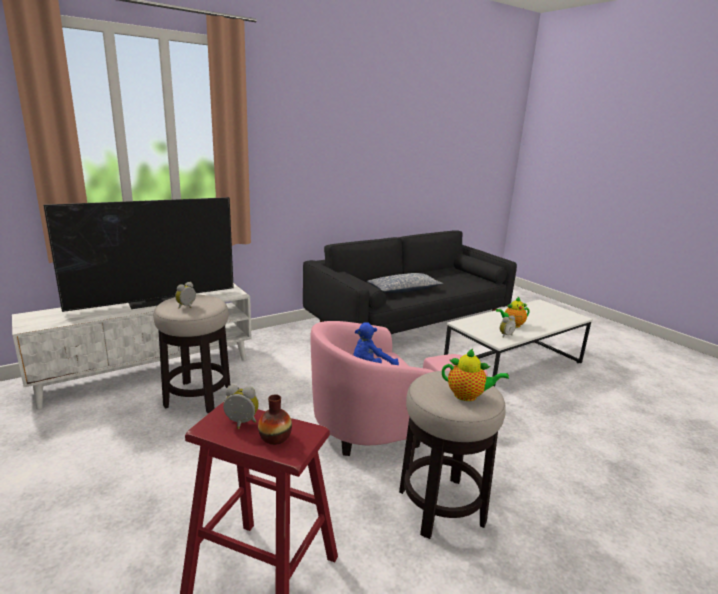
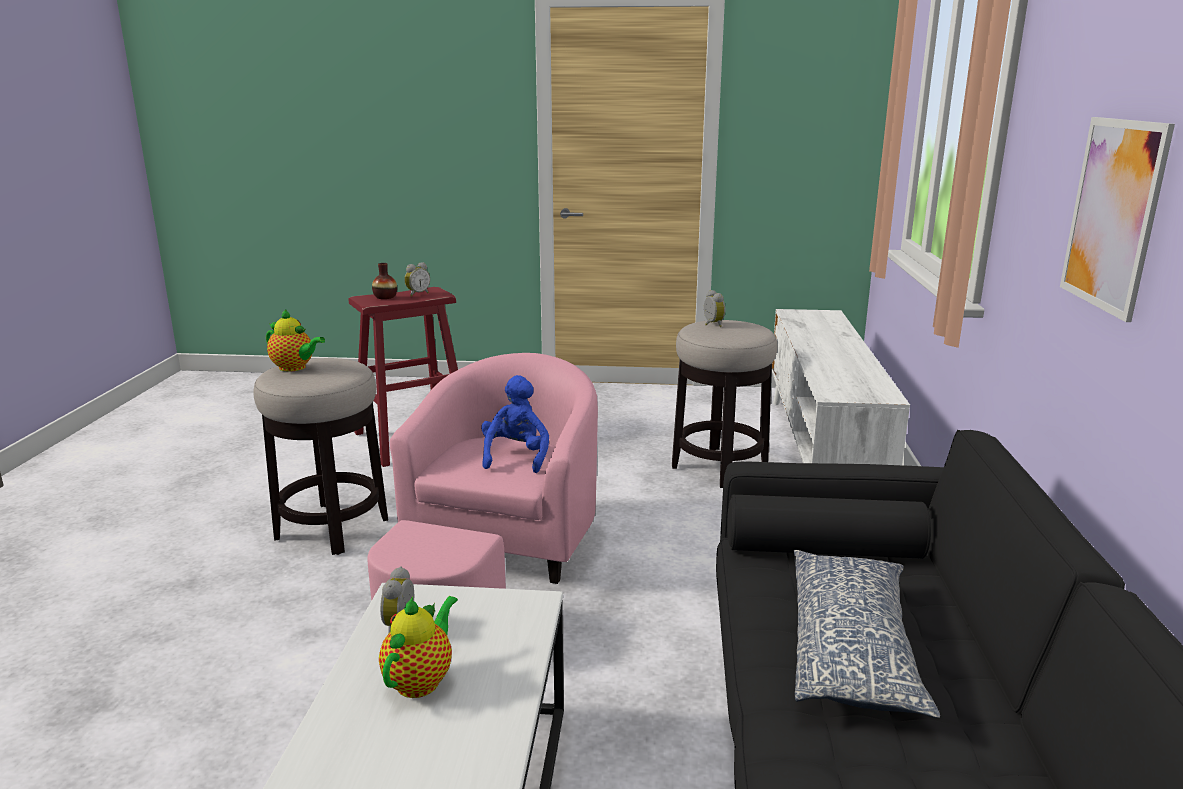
camera: 130 degrees right, 0 degrees up
(154, 301) = (837, 354): television -> none
(321, 168) = (1113, 214): none -> picture
(468, 396) = (295, 368): teapot -> teapot turned 120 degrees counterclockwise

